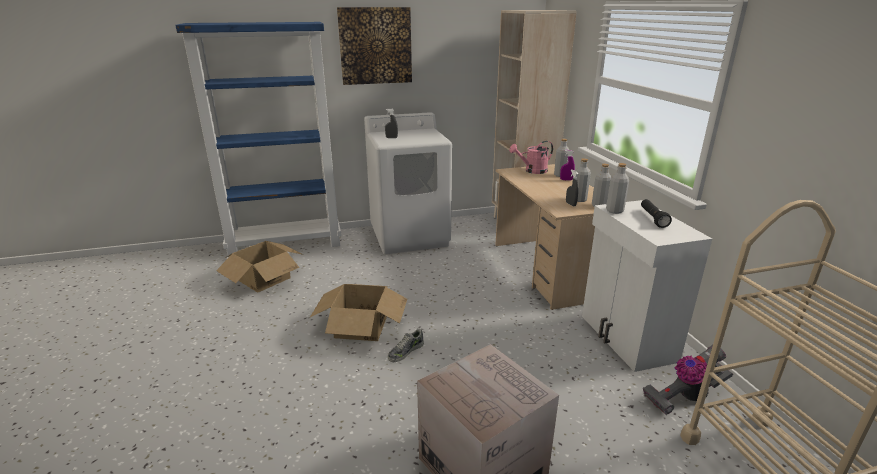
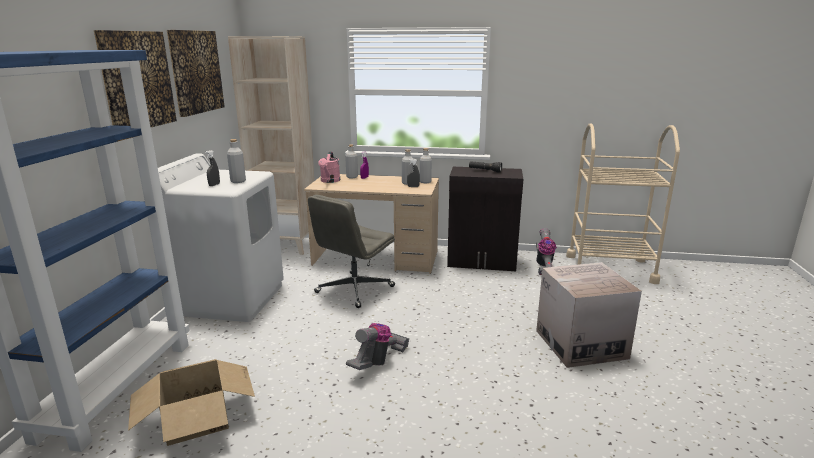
camera: 65 degrees left, 5 degrees down
(361, 326) = (378, 361): cardboard box -> vacuum cleaner
(405, 351) = (437, 346): shoe -> none
(454, 42) = (196, 72): none -> picture
(472, 279) = (354, 290): none -> grey office chair
(614, 211) = (464, 174): grey bottle -> grey bottle (238, 181)
(626, 338) = (482, 262): white cabinet -> black cabinet

